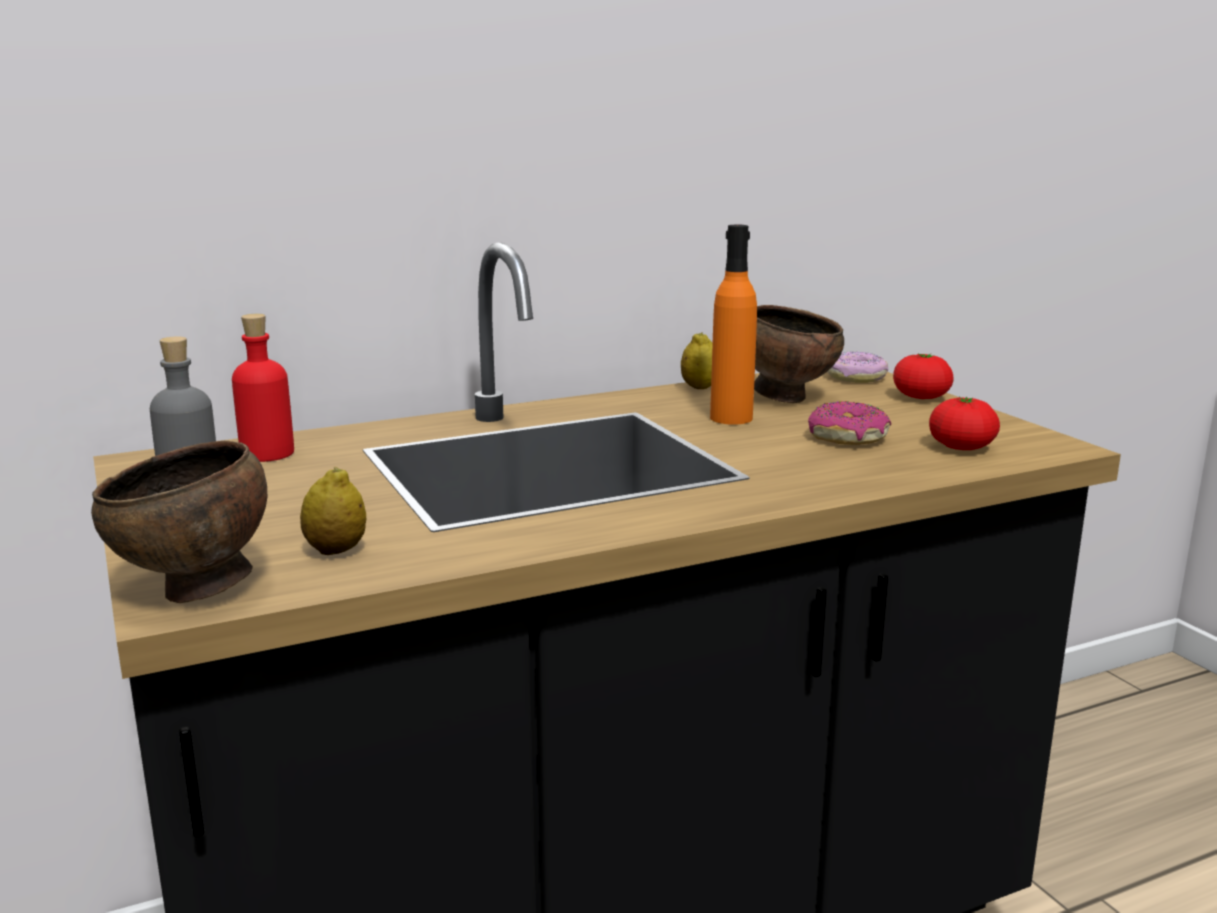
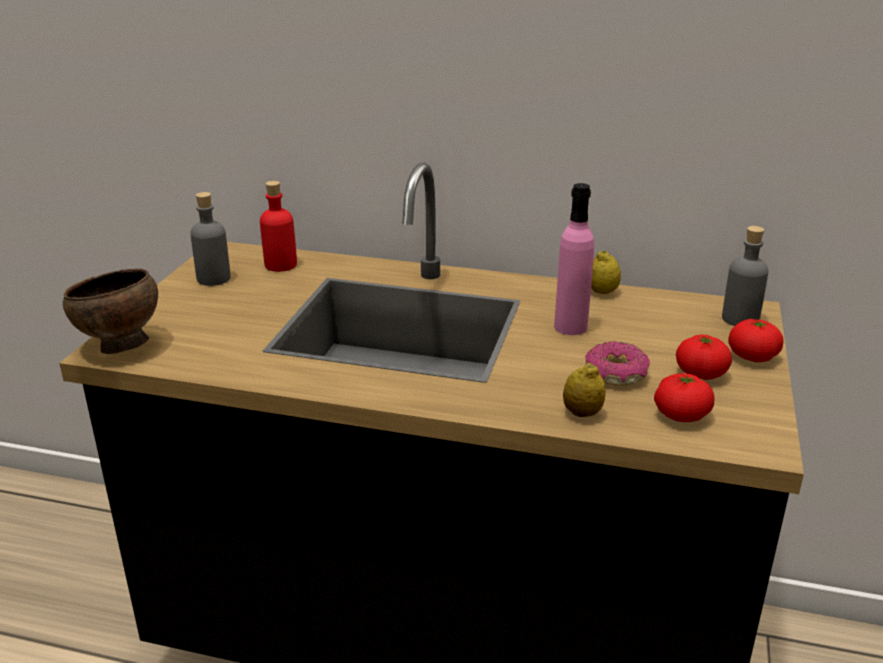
camera: 40 degrees right, 10 degrees up
(336, 550) = (204, 346): lemon -> lemon (582, 413)
(731, 418) = (570, 327): orange bottle -> pink bottle
(787, 398) = (645, 322): brown bowl -> none
(855, 377) = (740, 319): donut -> grey bottle
(911, 418) = (701, 373): none -> tomato

